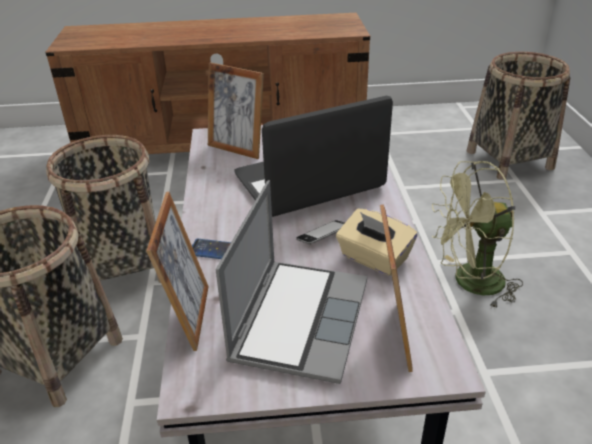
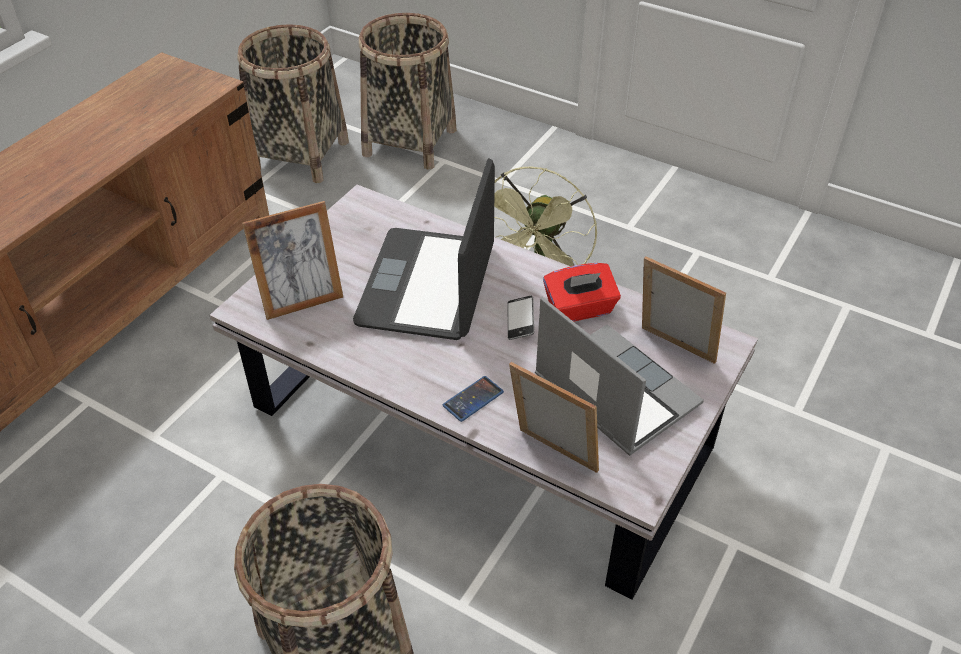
camera: 55 degrees left, 10 degrees up
(124, 266) = (239, 528): basket -> basket (300, 155)
(374, 258) = (580, 309): beige tissue box -> red tissue box

